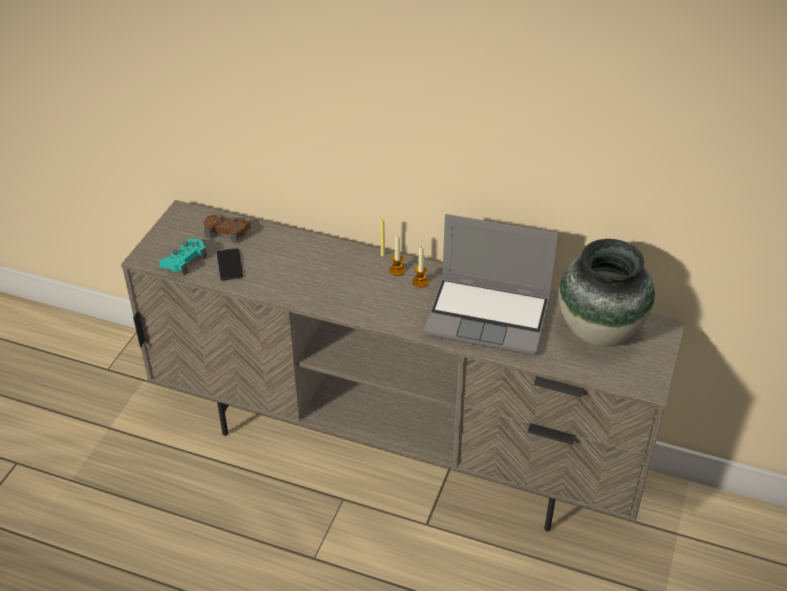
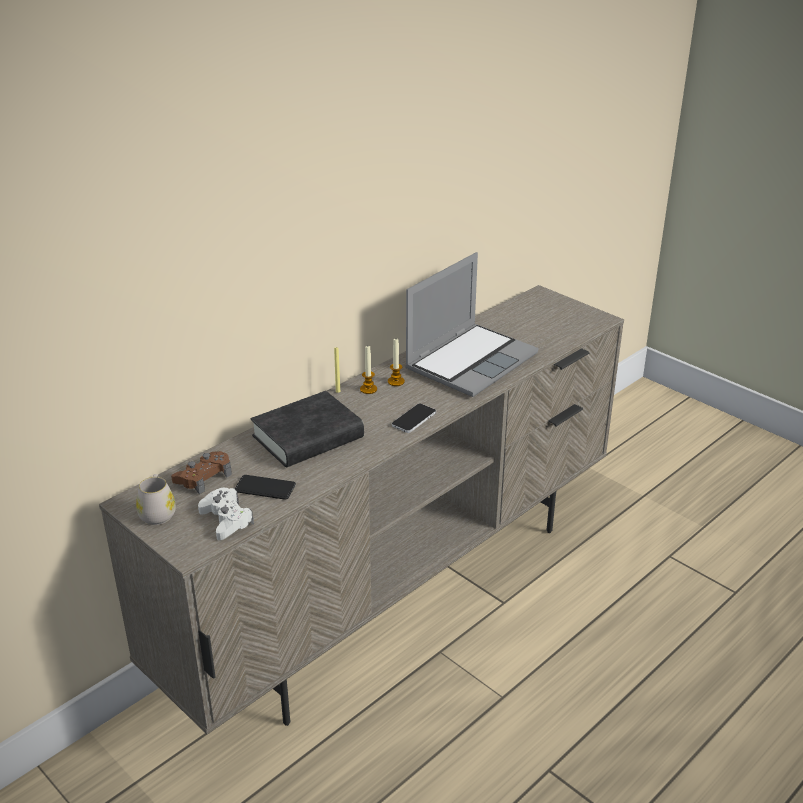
camera: 65 degrees left, 10 degrees down
(177, 228) = (158, 512): none -> white mug
(184, 261) = (226, 519): turquoise game controller -> white game controller
(306, 262) = (308, 437): none -> black book
(369, 310) = (414, 419): none -> phone
(599, 331) = (525, 319): vase -> none

